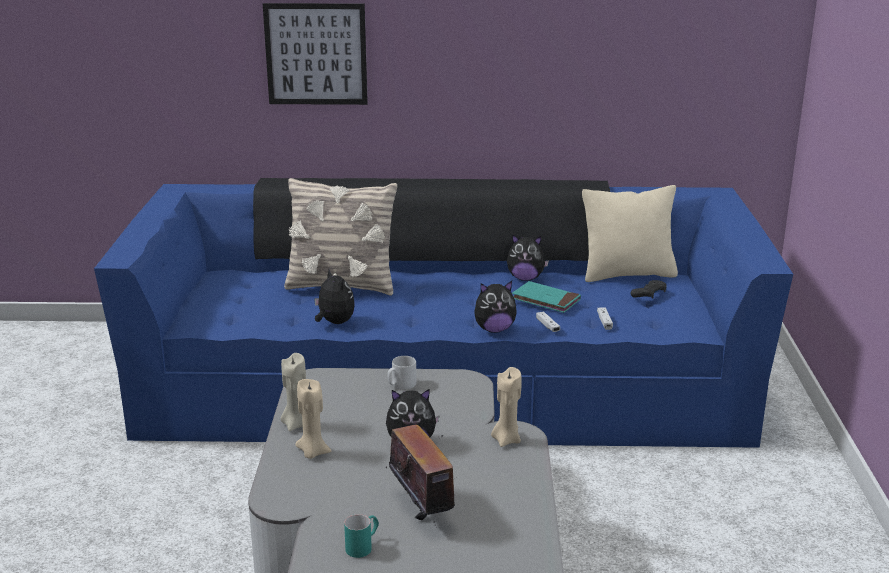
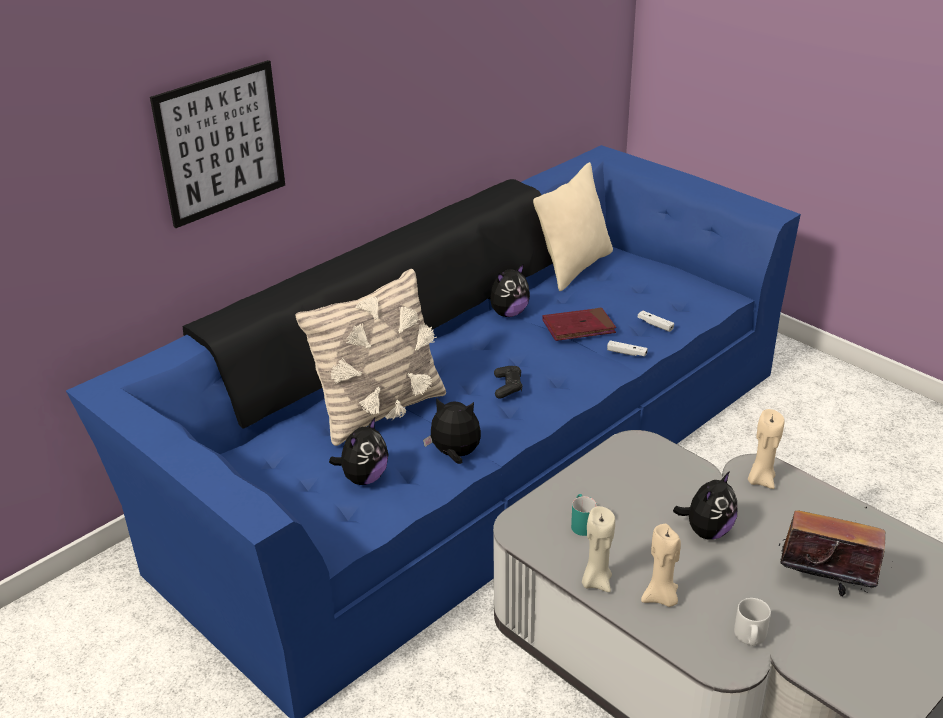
camera: 45 degrees left, 10 degrees up
(363, 546) = (851, 650): turquoise mug -> turquoise mug (582, 523)
(401, 385) = (599, 482): grey mug -> grey mug (750, 637)
(494, 329) = (594, 380): plush toy -> plush toy (363, 477)
(545, 300) = (578, 327): turquoise book -> red book
(649, 294) = (633, 280): black game controller -> black game controller (508, 387)

